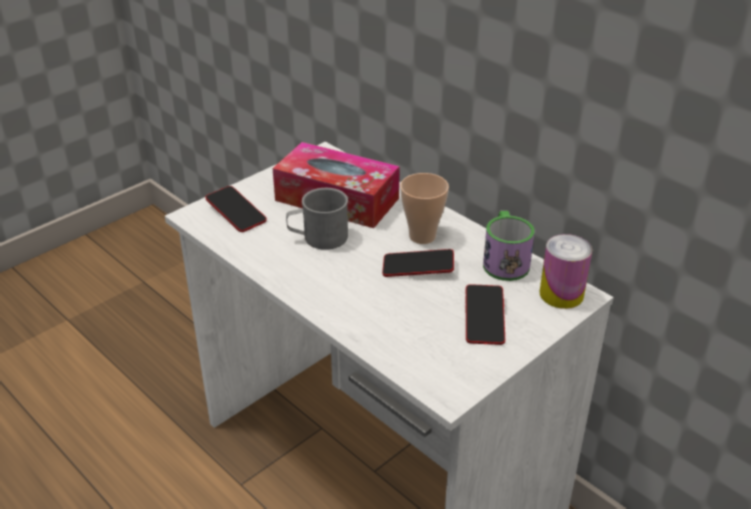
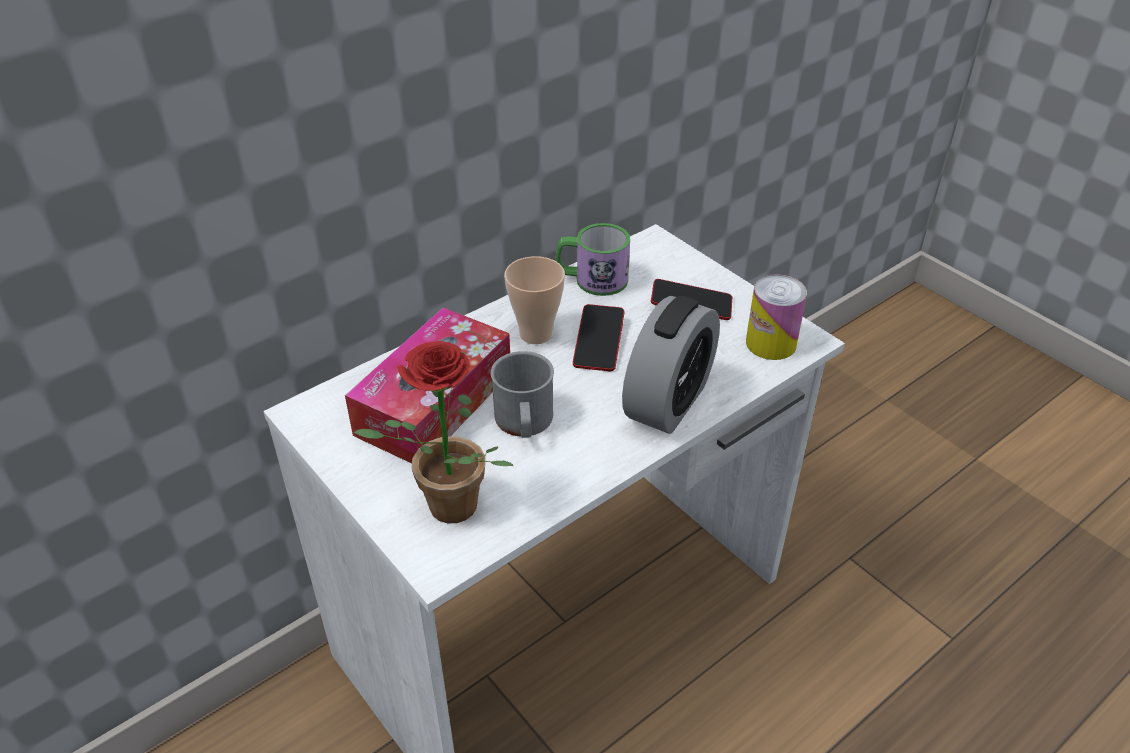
camera: 85 degrees left, 5 degrees up
(236, 213) = (444, 511): phone -> potted plant
(349, 306) = (668, 401): none -> alarm clock
(561, 294) = (652, 252): can -> can (771, 343)

